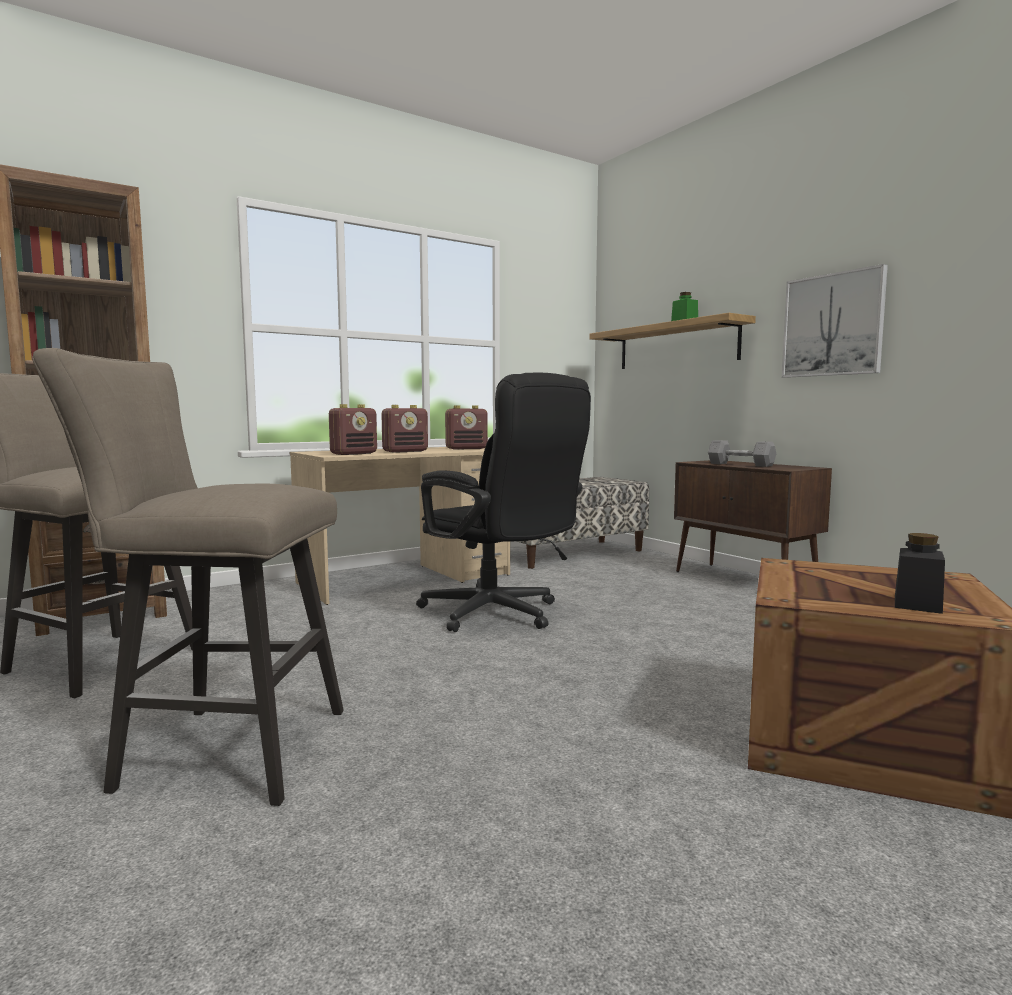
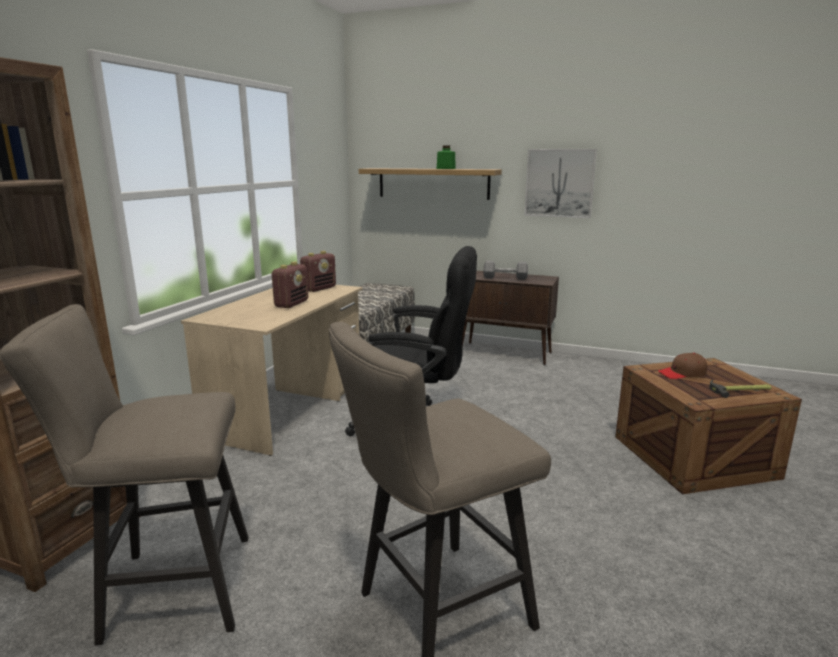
camera: 35 degrees left, 10 degrees up
(354, 454) = (267, 318): radio -> none
(846, 575) = (682, 373): none -> brown cap
(917, 604) = (741, 390): black jar -> hammer

